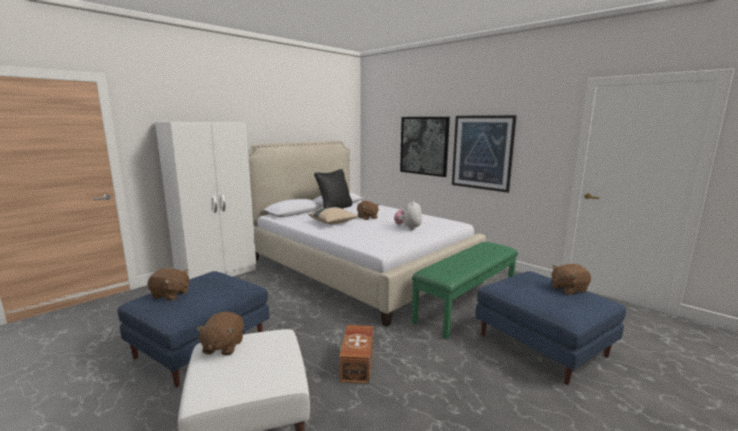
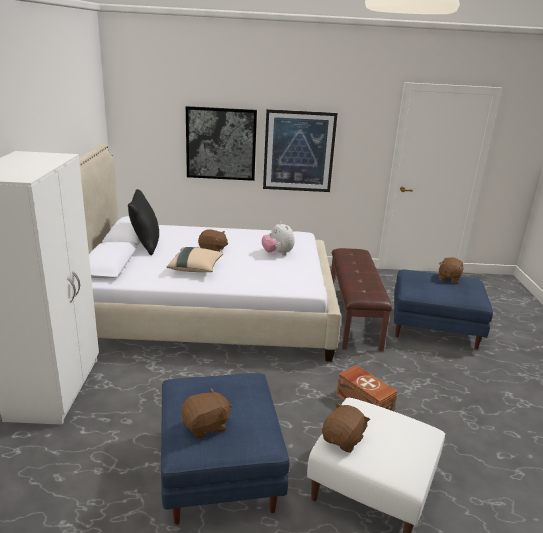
camera: 45 degrees left, 10 degrees up
(223, 346) = (343, 440): brown plush toy -> brown plush toy turned 105 degrees counterclockwise
(465, 306) = (352, 316): green bench -> brown bench

